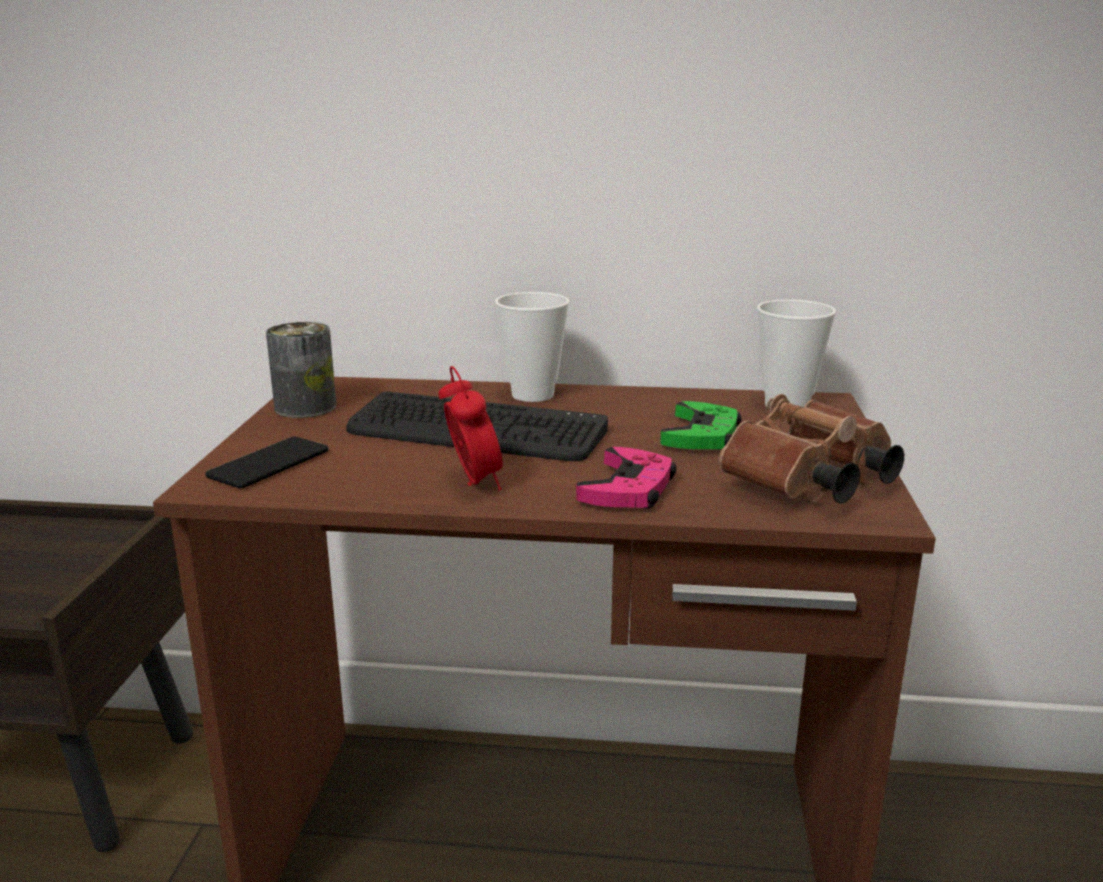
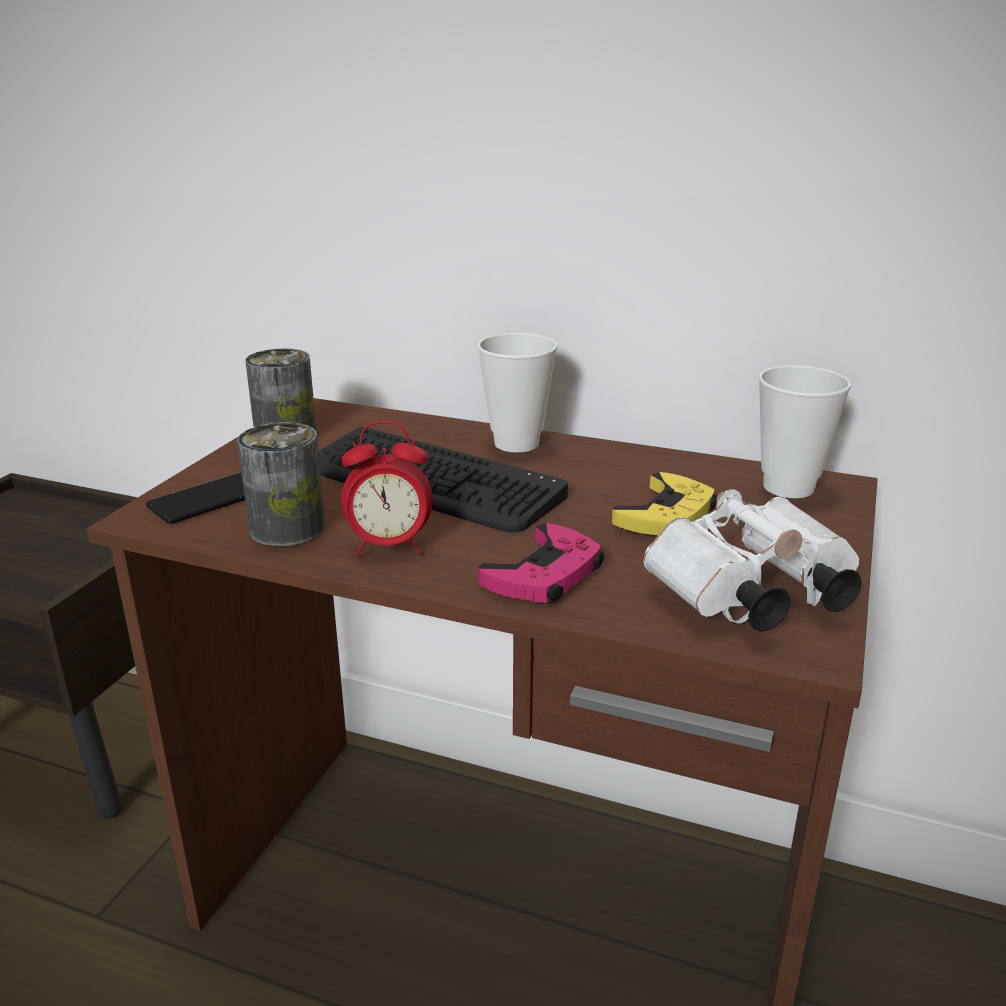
camera: 15 degrees right, 5 degrees up
(364, 480) = (287, 528): none -> can
(473, 483) = (389, 547): alarm clock -> alarm clock turned 90 degrees clockwise
(701, 435) = (666, 515): green game controller -> yellow game controller
(808, 485) = (748, 597): brown binoculars -> white binoculars

